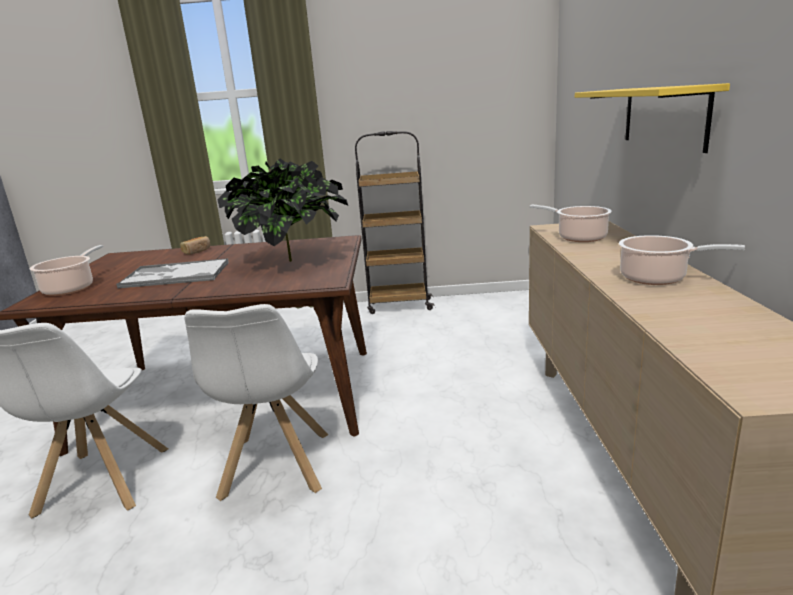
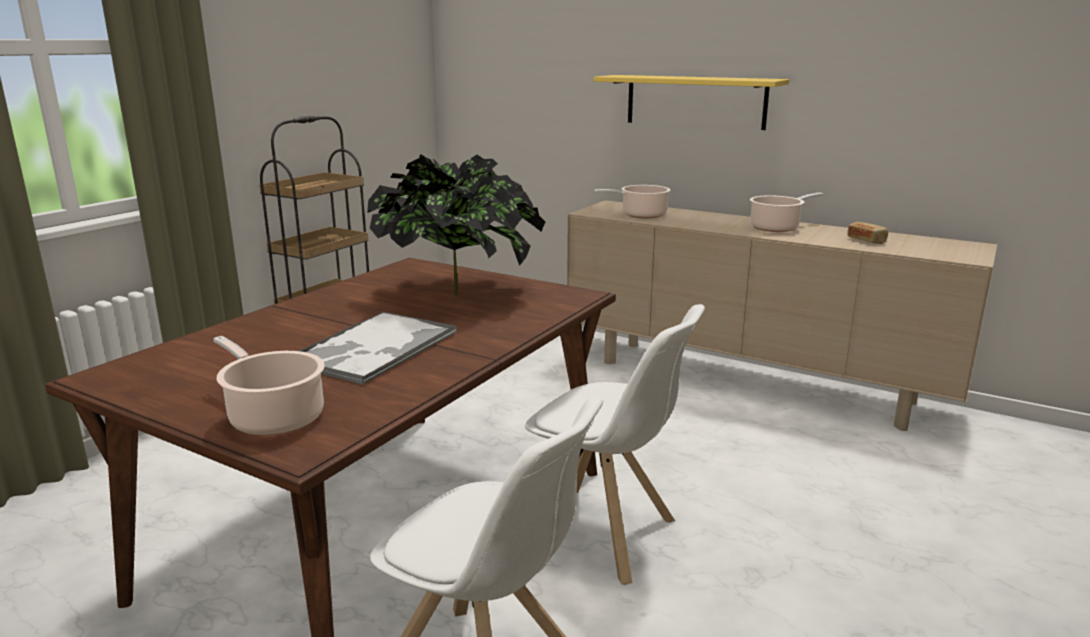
camera: 60 degrees left, 0 degrees up
(197, 251) = (255, 326): bread -> bread (866, 240)

